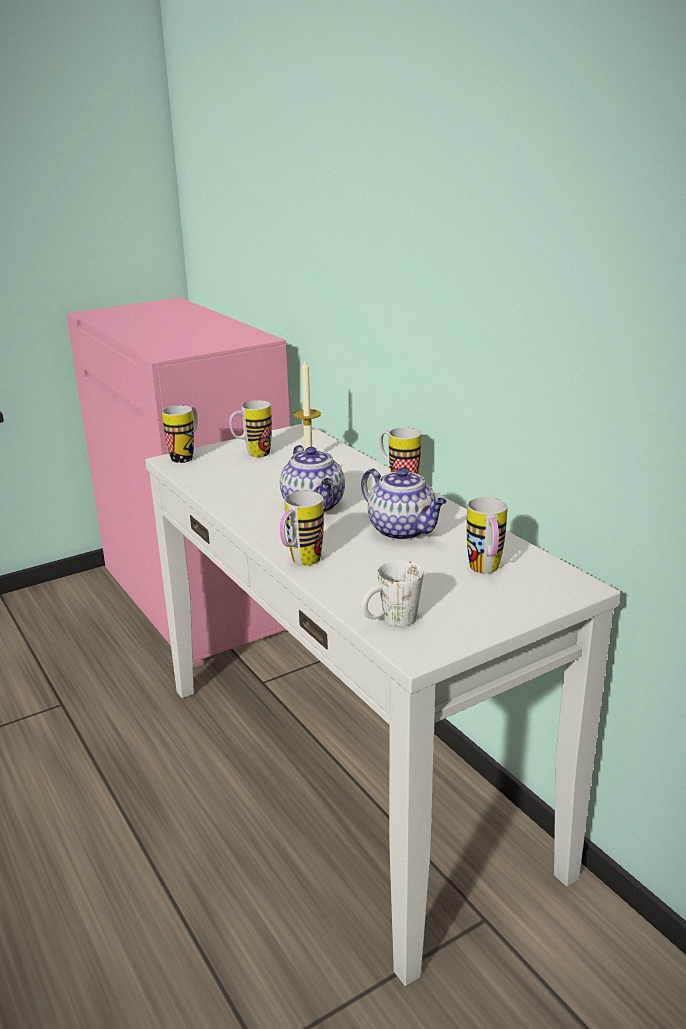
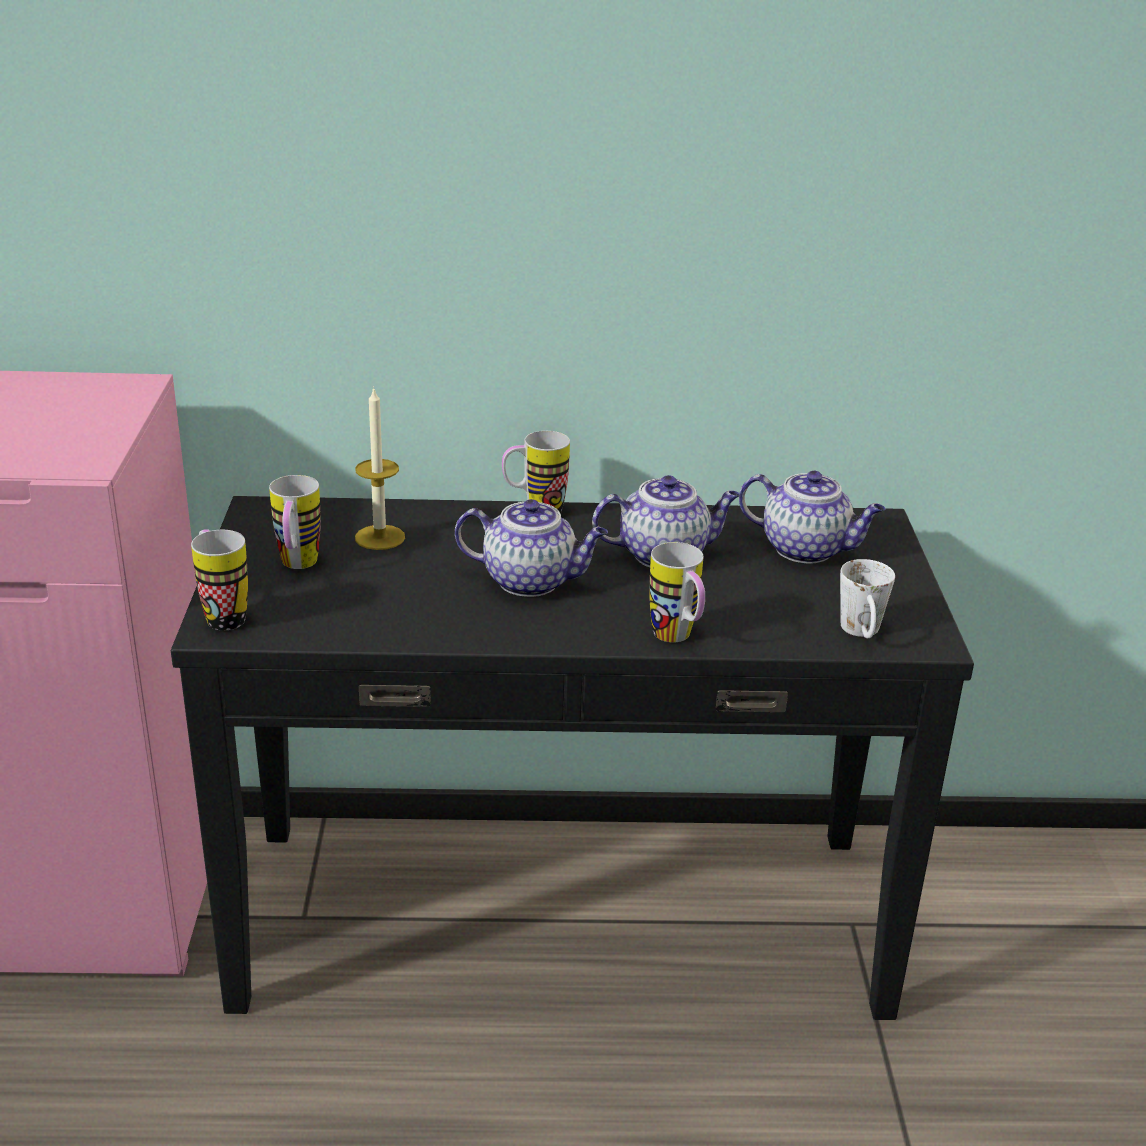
camera: 60 degrees left, 5 degrees up
(350, 771) = (561, 916): white console table -> black console table
(486, 571) = (807, 549): mug -> teapot

